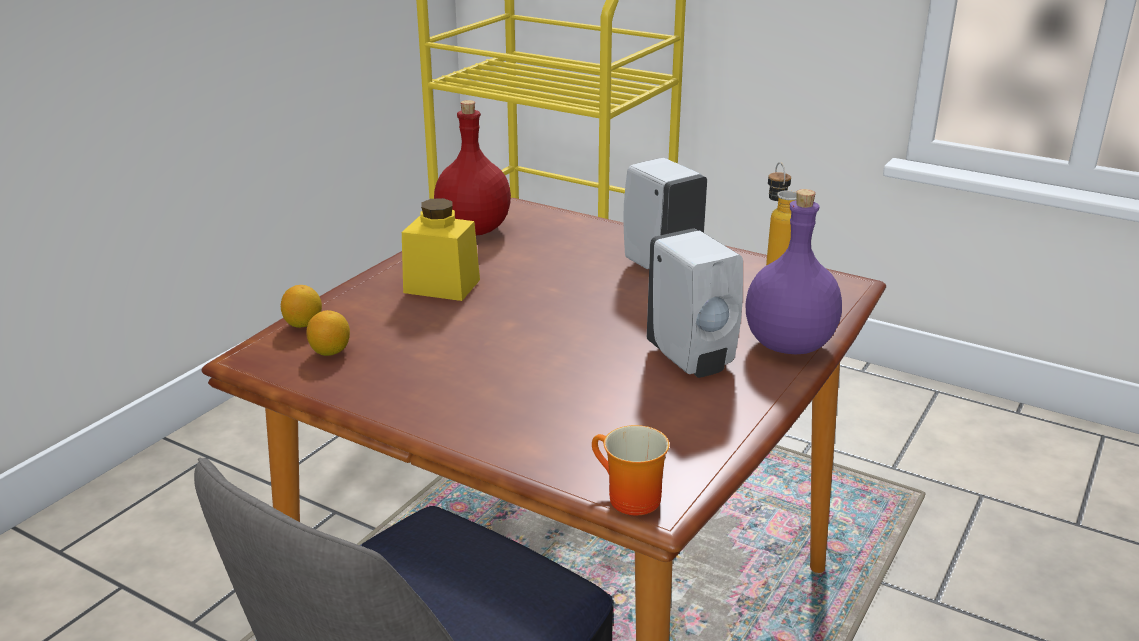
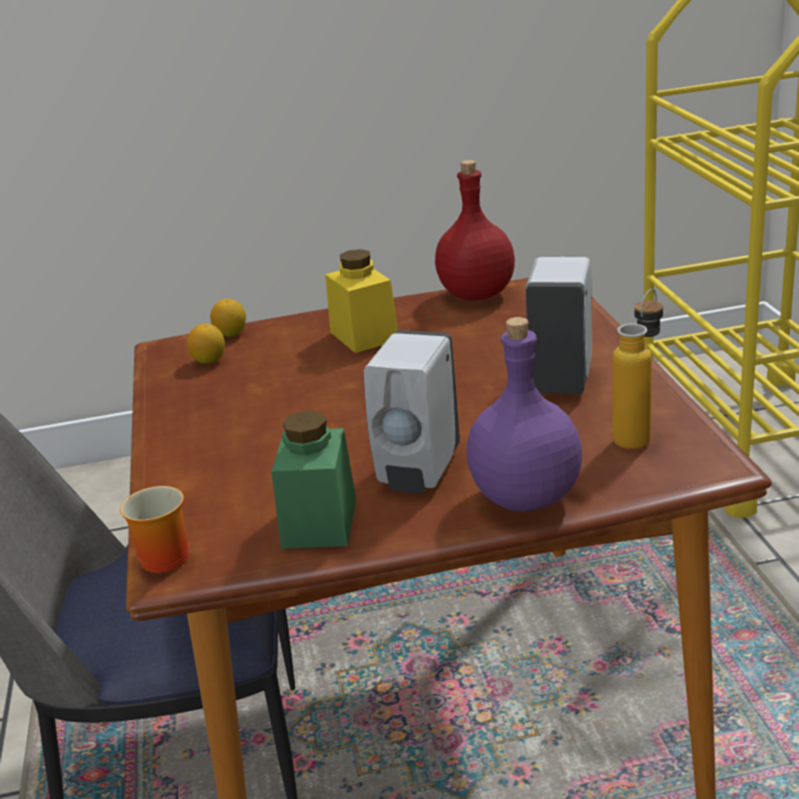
camera: 50 degrees right, 0 degrees up
(695, 420) = (319, 523): none -> green jar

